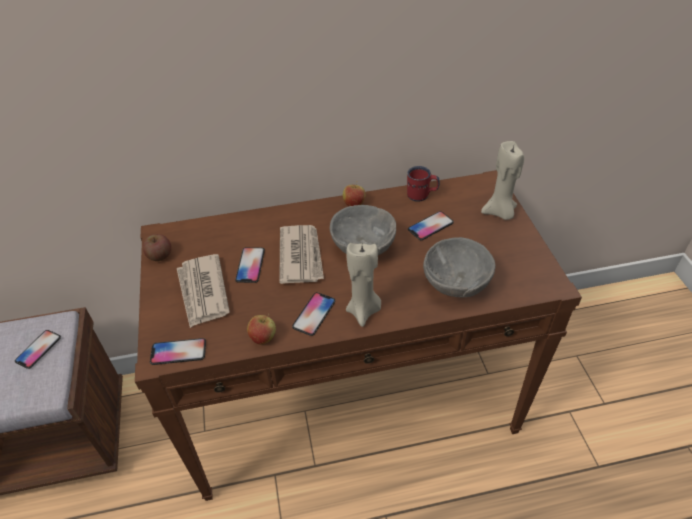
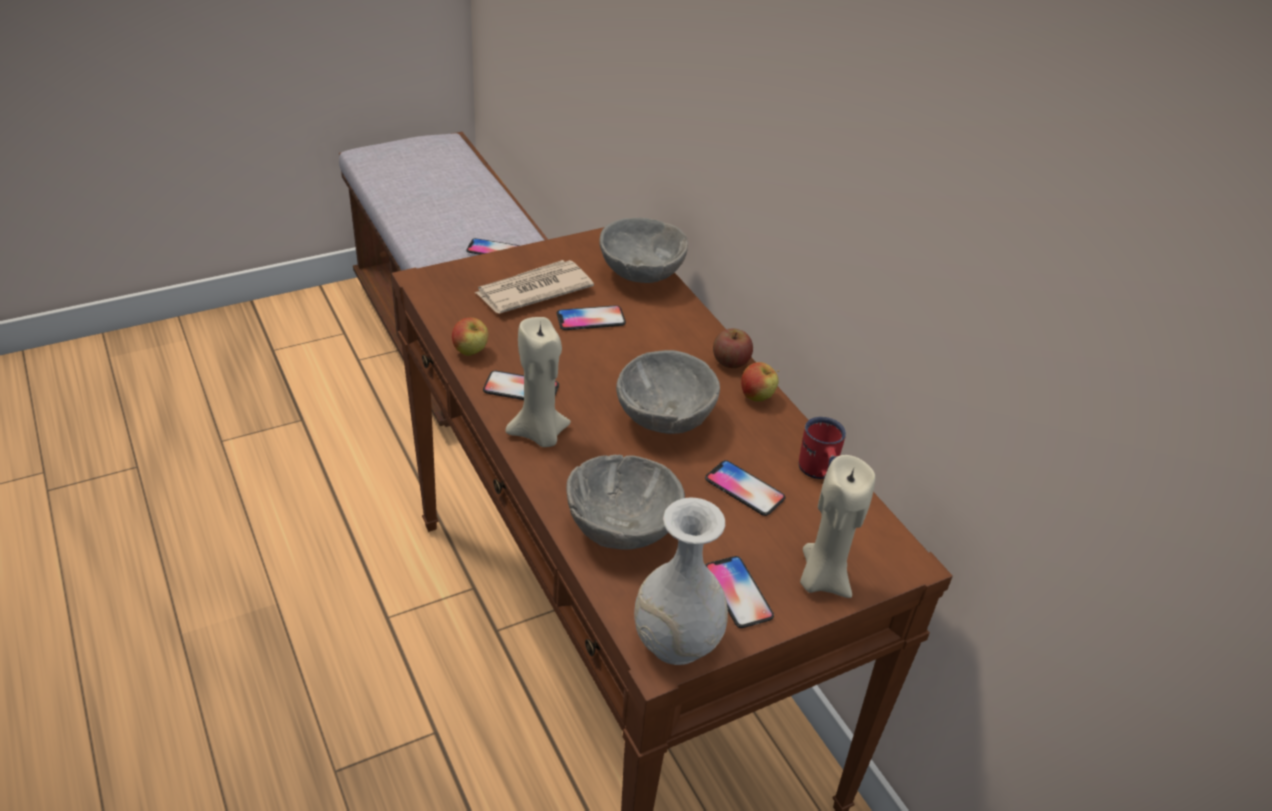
camera: 70 degrees right, 5 degrees down
(160, 255) = (582, 245): apple -> apple (730, 361)
(178, 352) = (436, 292): phone -> phone (738, 593)
(211, 230) = (643, 274): none -> grey bowl
(301, 256) = (625, 360): newspaper -> none
(541, 277) = (676, 641): none -> white vase

